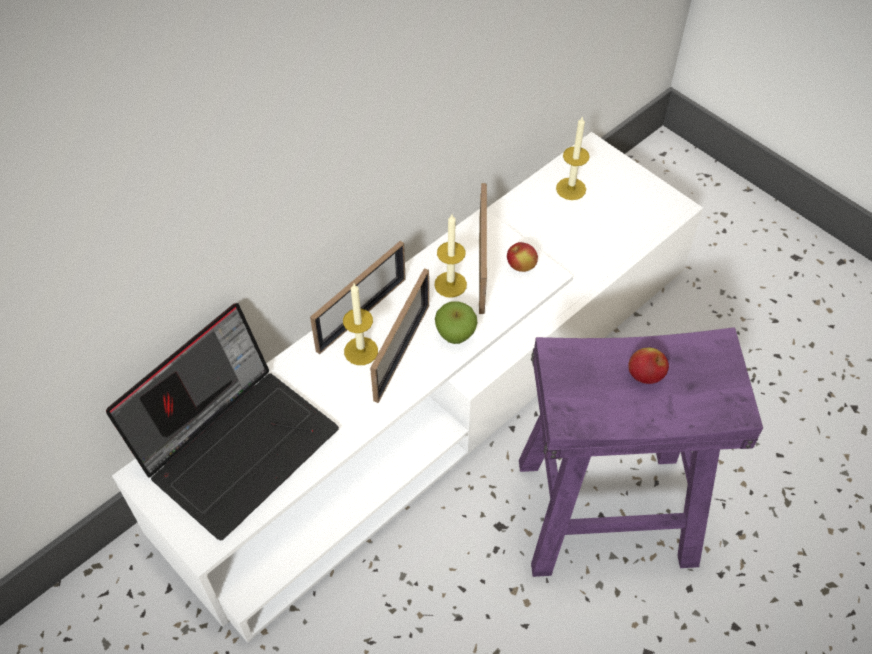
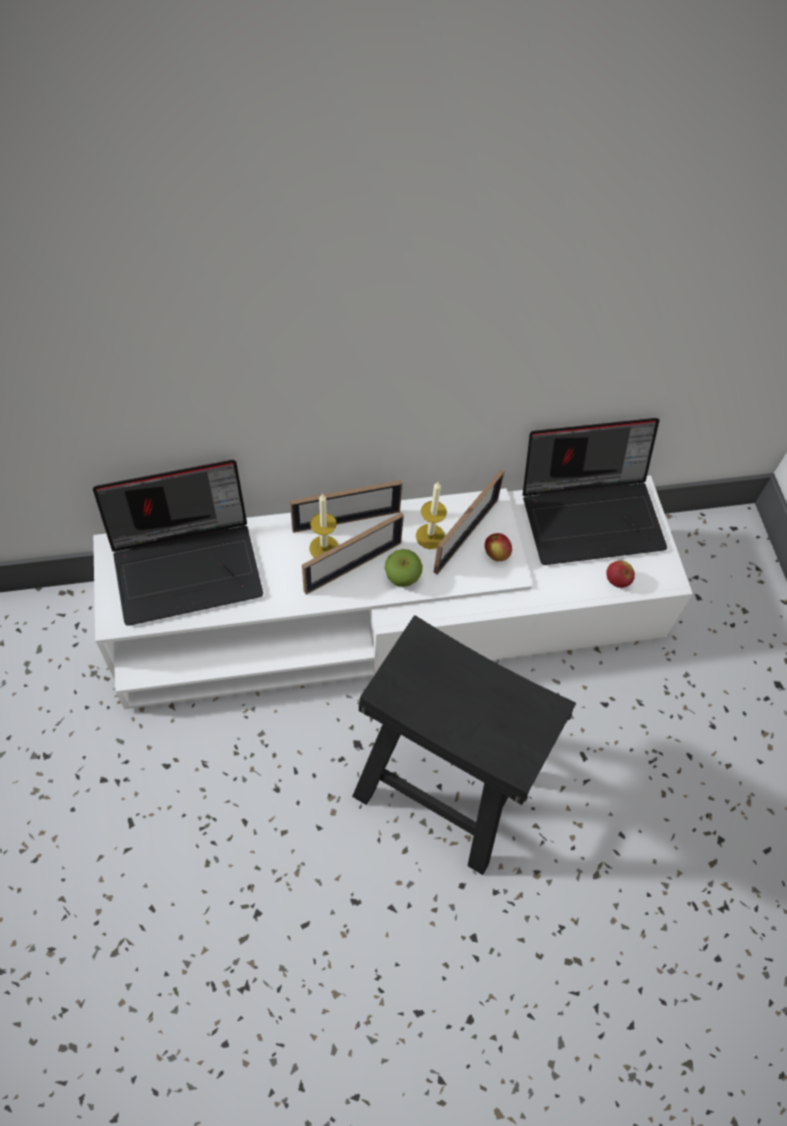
camera: 30 degrees right, 5 degrees up
(571, 189) = (592, 514): candle -> laptop
(606, 510) = (446, 785): purple stool -> black stool
(645, 375) = (473, 695): apple -> apple (617, 580)

